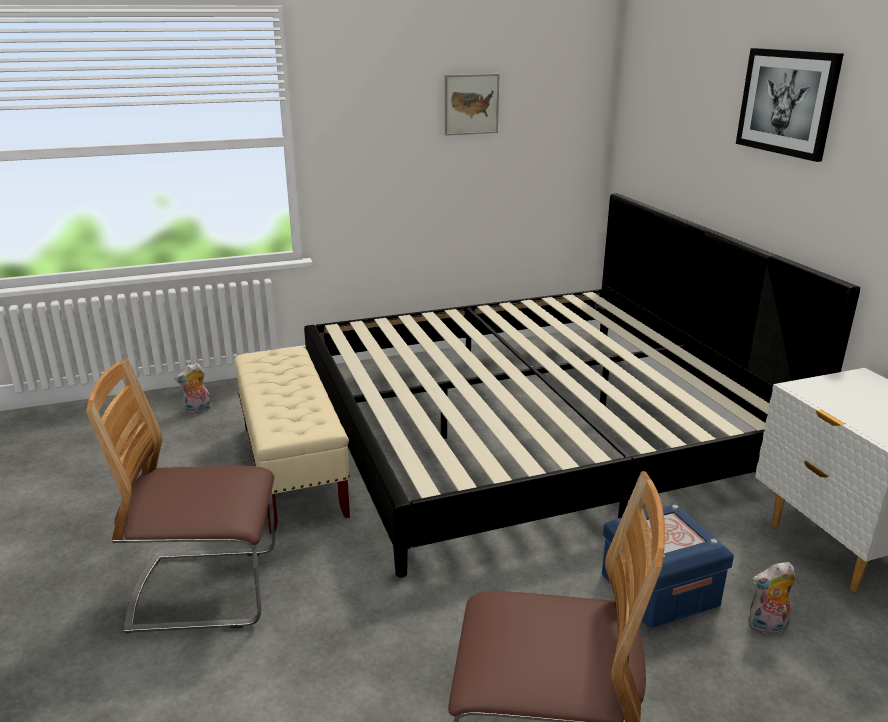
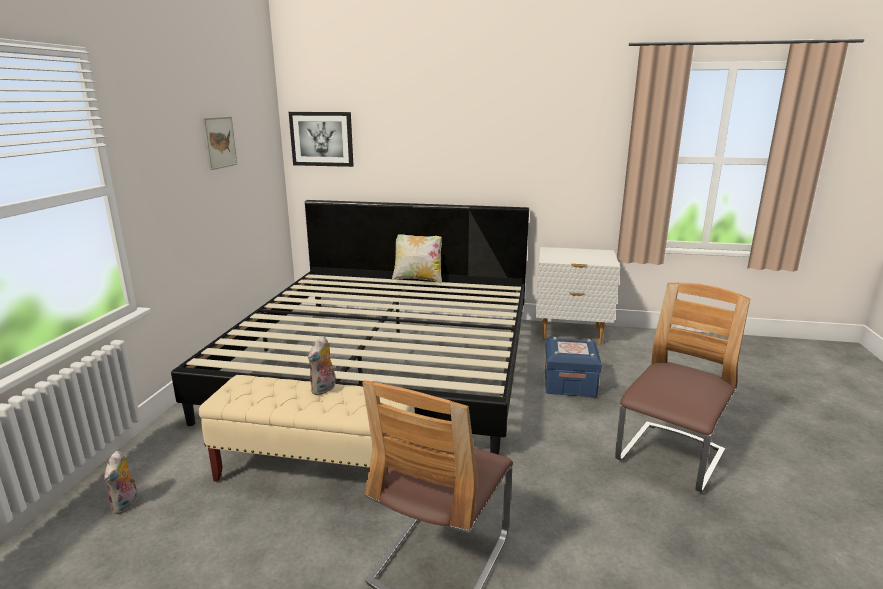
camera: 60 degrees left, 5 degrees down
(687, 347) = (418, 279): none -> pillow
(767, 626) = (611, 370): plush toy -> plush toy (324, 389)
(787, 102) = (454, 120): picture -> picture (321, 139)

